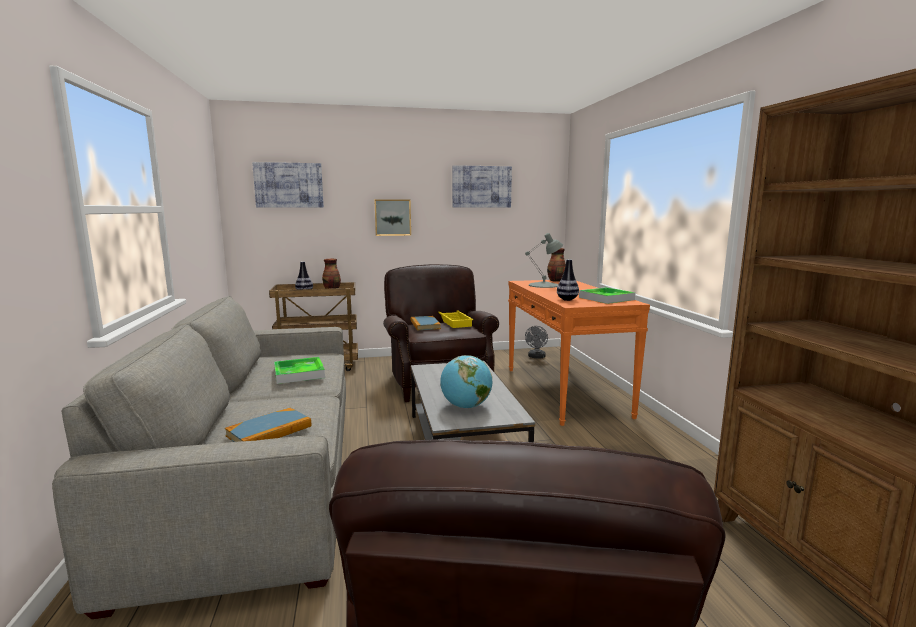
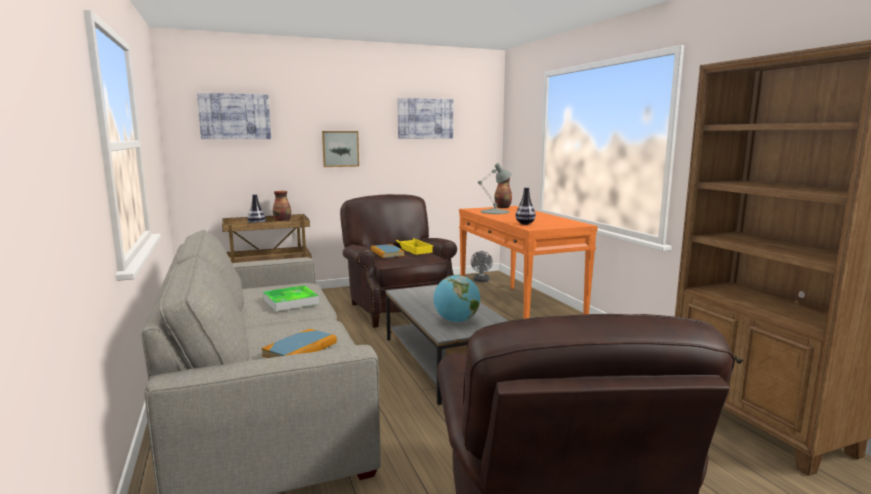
camera: 10 degrees left, 0 degrees up
(606, 298) = (558, 222): tray -> none

